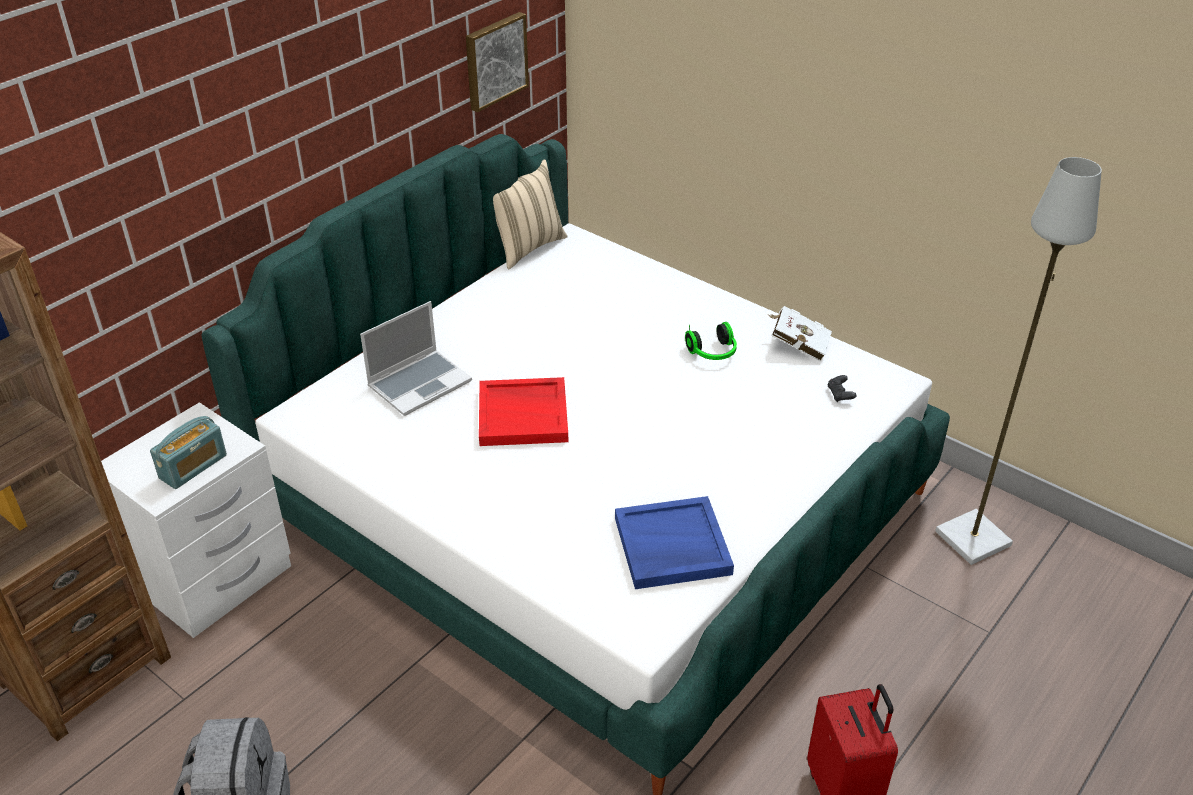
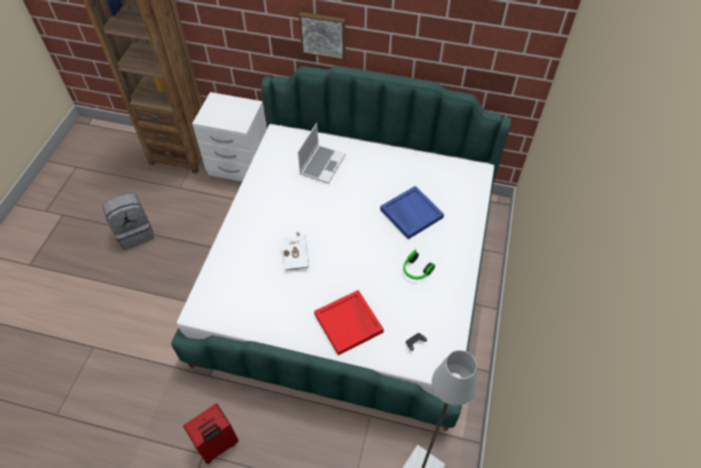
camera: 65 degrees right, 15 degrees up
(193, 467) = (223, 119): radio -> none
(420, 383) = (322, 164): laptop -> laptop turned 90 degrees counterclockwise
(494, 60) = (487, 57): picture -> picture (323, 34)
(524, 414) = (321, 211): red tray -> red tray (349, 323)
(527, 247) = (456, 157): beige pillow -> none
(671, 546) = (257, 303): blue tray -> blue tray (410, 213)
(797, 345) = (449, 308): white book -> white book (296, 256)

